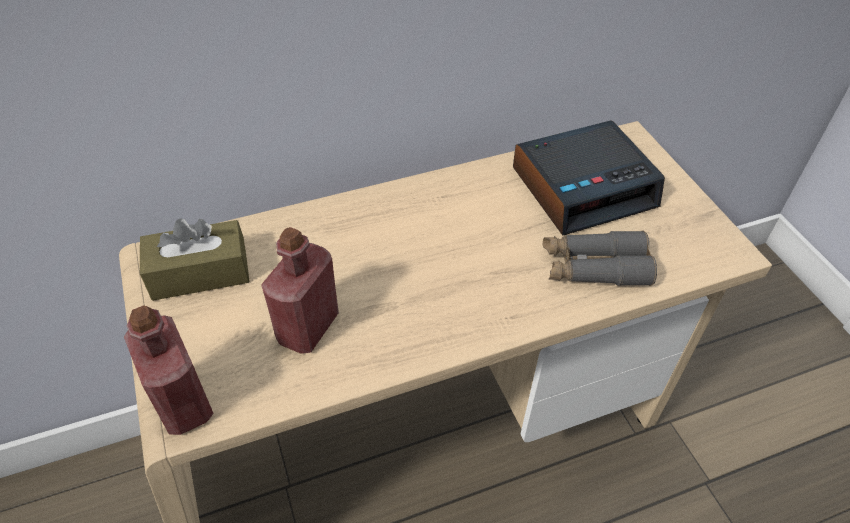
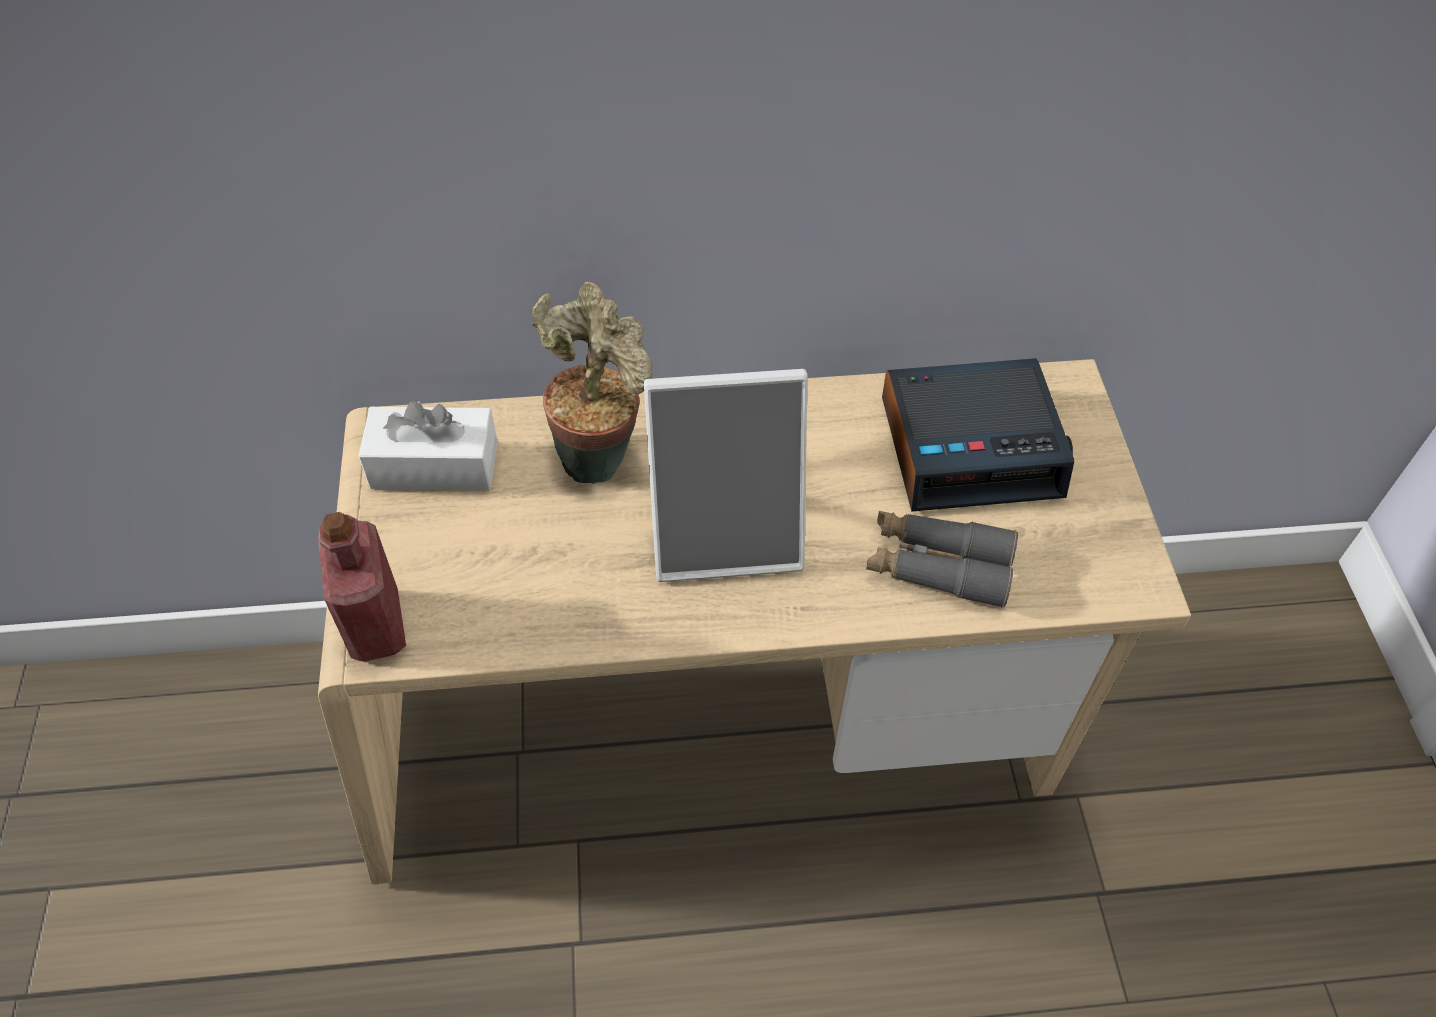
camera: 15 degrees right, 5 degrees up
(200, 273) = (434, 465): brown tissue box -> white tissue box
(308, 327) = (544, 565): red bottle -> none
(325, 241) = (599, 454): none -> potted plant
(438, 277) = (727, 533): none -> picture frame

